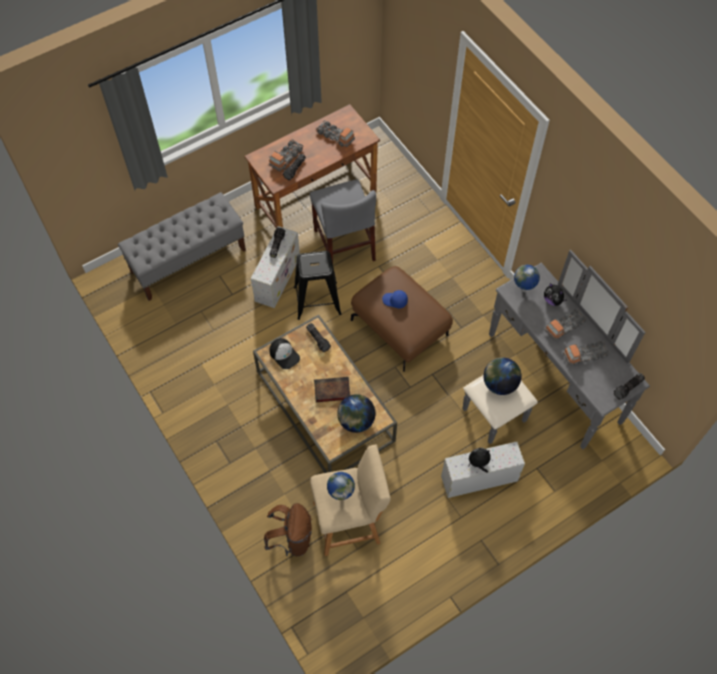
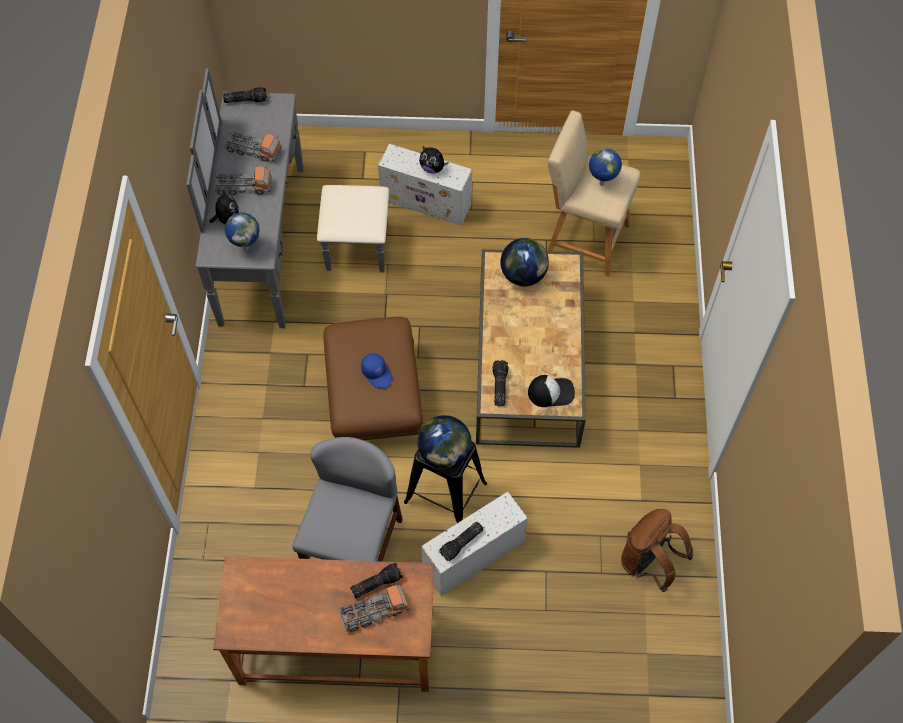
camera: 145 degrees left, 0 degrees up
(188, 260) = (574, 662): grey bench -> none
(284, 354) = (551, 392): cap -> cap turned 90 degrees clockwise
(292, 539) = (652, 257): brown backpack -> brown backpack (649, 563)
(331, 391) = (527, 320): book -> none
(335, 136) = (279, 603): toy truck -> none
(499, 384) = (347, 216): globe -> globe (444, 453)

